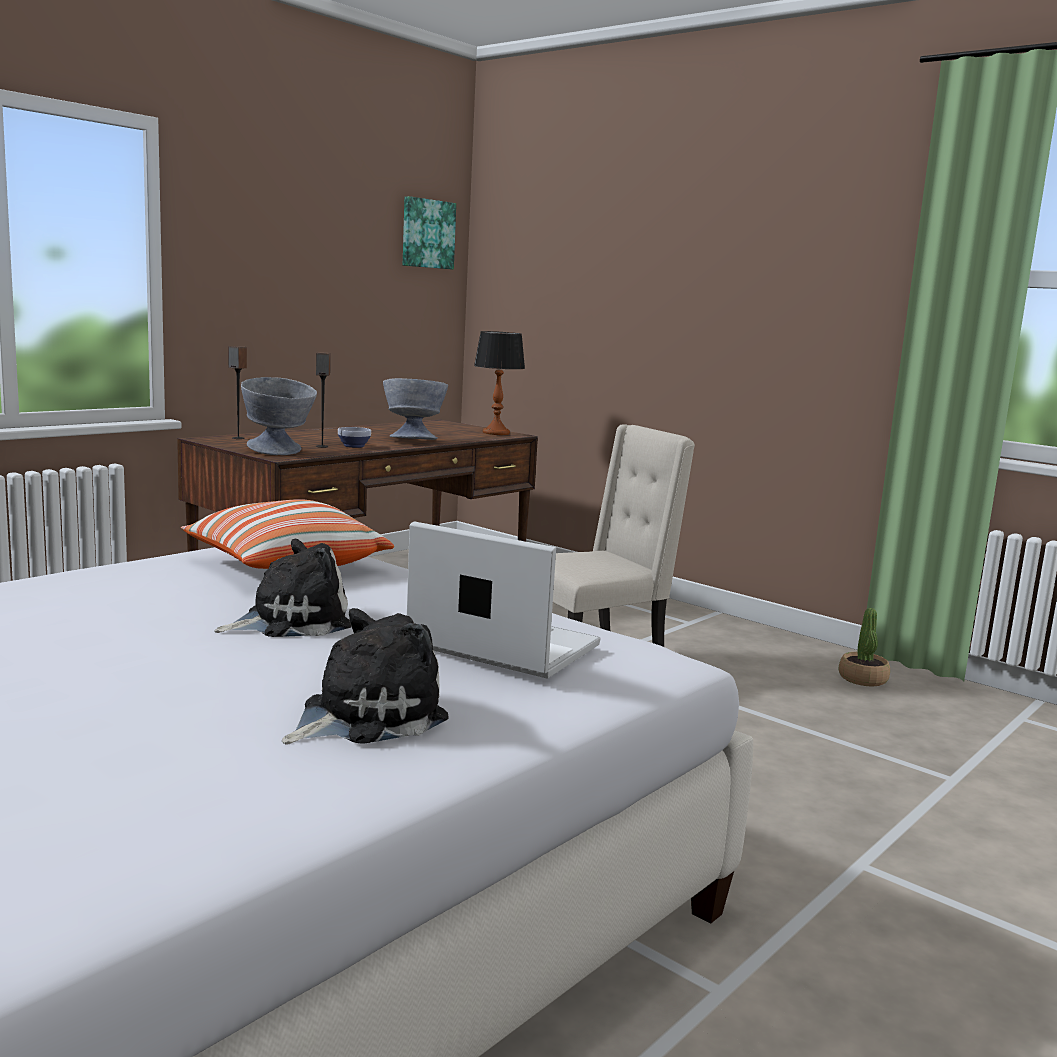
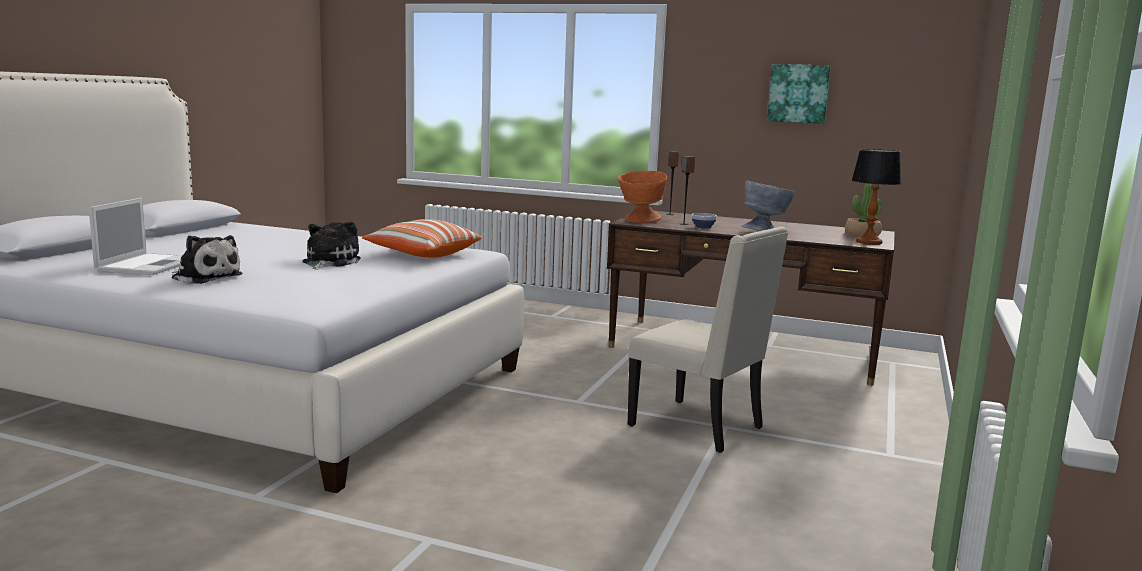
camera: 70 degrees right, 0 degrees up
(278, 452) = (640, 221): grey bowl -> orange bowl
(291, 621) = (329, 262): plush toy -> plush toy turned 120 degrees counterclockwise
(427, 233) = (918, 64): picture -> picture (798, 93)
(500, 645) = (304, 282): laptop -> laptop (149, 265)
(863, 679) = (865, 546): potted plant -> potted plant (862, 235)

